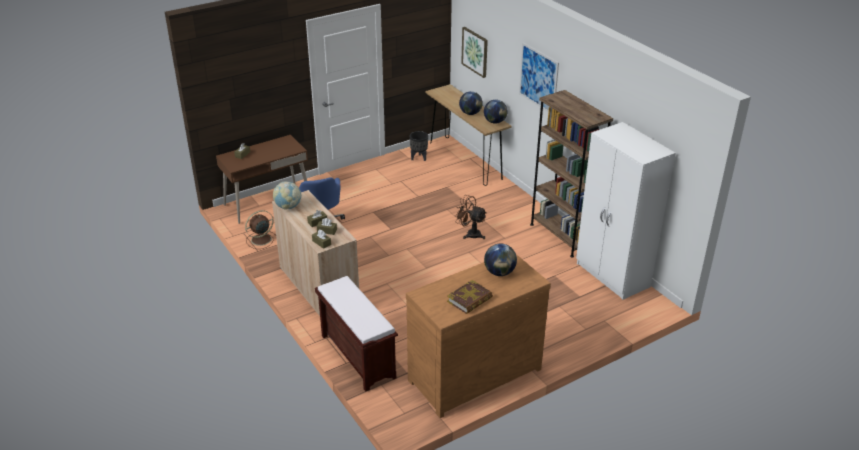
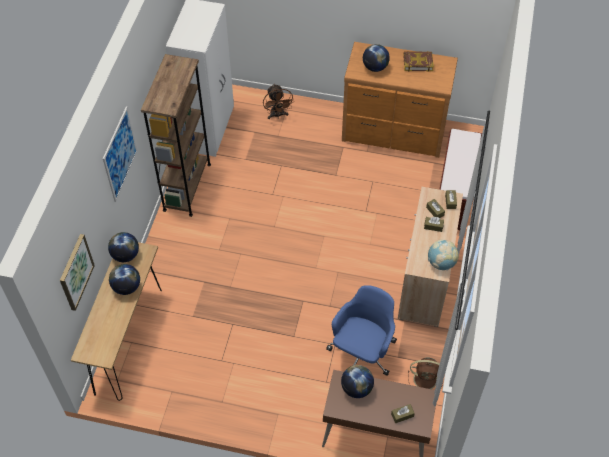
camera: 135 degrees left, 20 degrees up
(283, 150) = (356, 388): none -> globe
(419, 158) = (163, 383): black planter -> none
(470, 234) = (248, 243): brown fan -> brown fan (277, 115)

